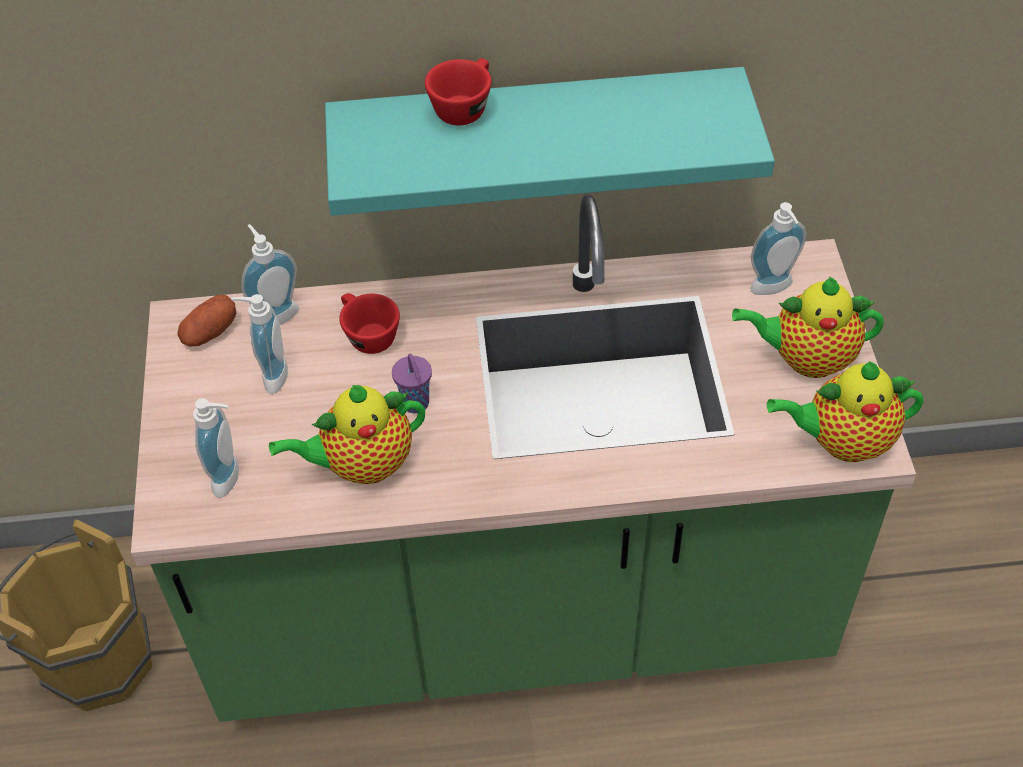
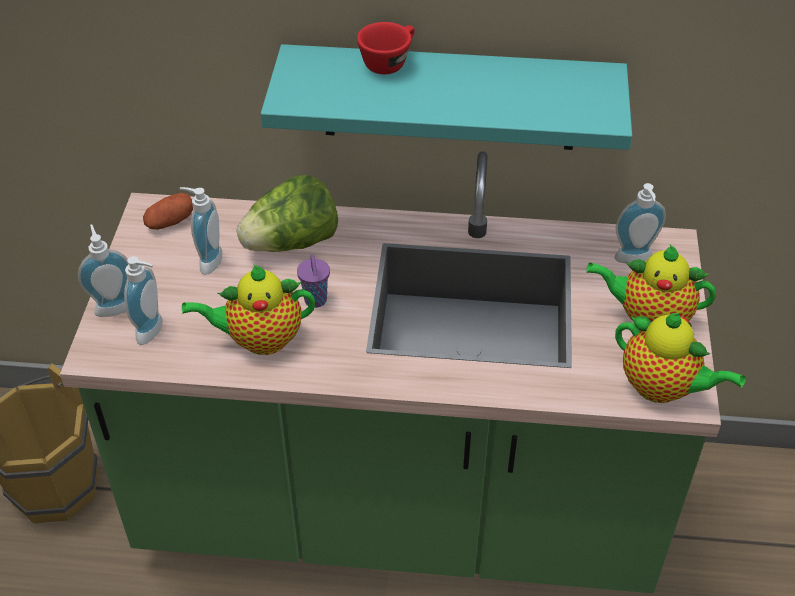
camera: 10 degrees right, 5 degrees down
(275, 313) = (224, 216): soap dispenser -> soap dispenser (113, 305)
(367, 335) = (292, 243): red cup -> lettuce
(842, 441) = (662, 388): teapot -> teapot turned 150 degrees counterclockwise

